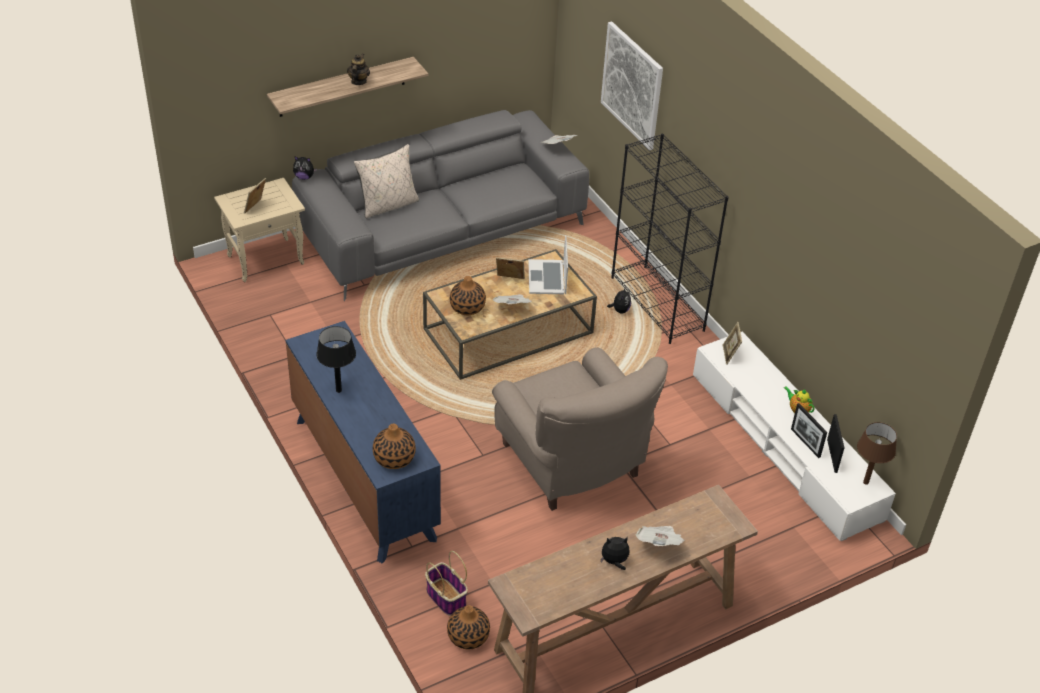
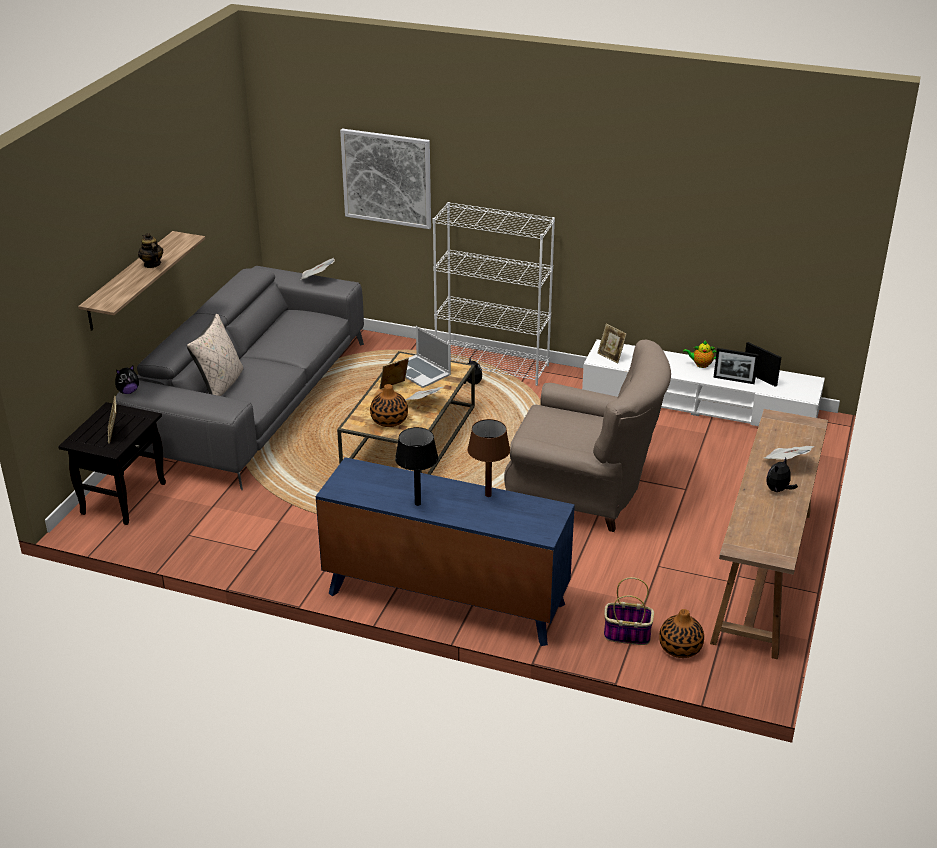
camera: 40 degrees left, 10 degrees down
(266, 259) = (123, 497): beige side table -> black side table
(394, 458) = (534, 520): vase -> none
(658, 304) = (493, 366): black bookcase -> white bookcase
(865, 482) = (800, 381): brown table lamp -> brown table lamp (488, 495)

